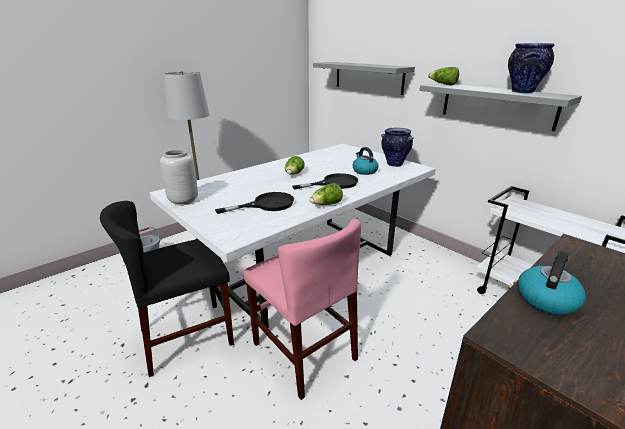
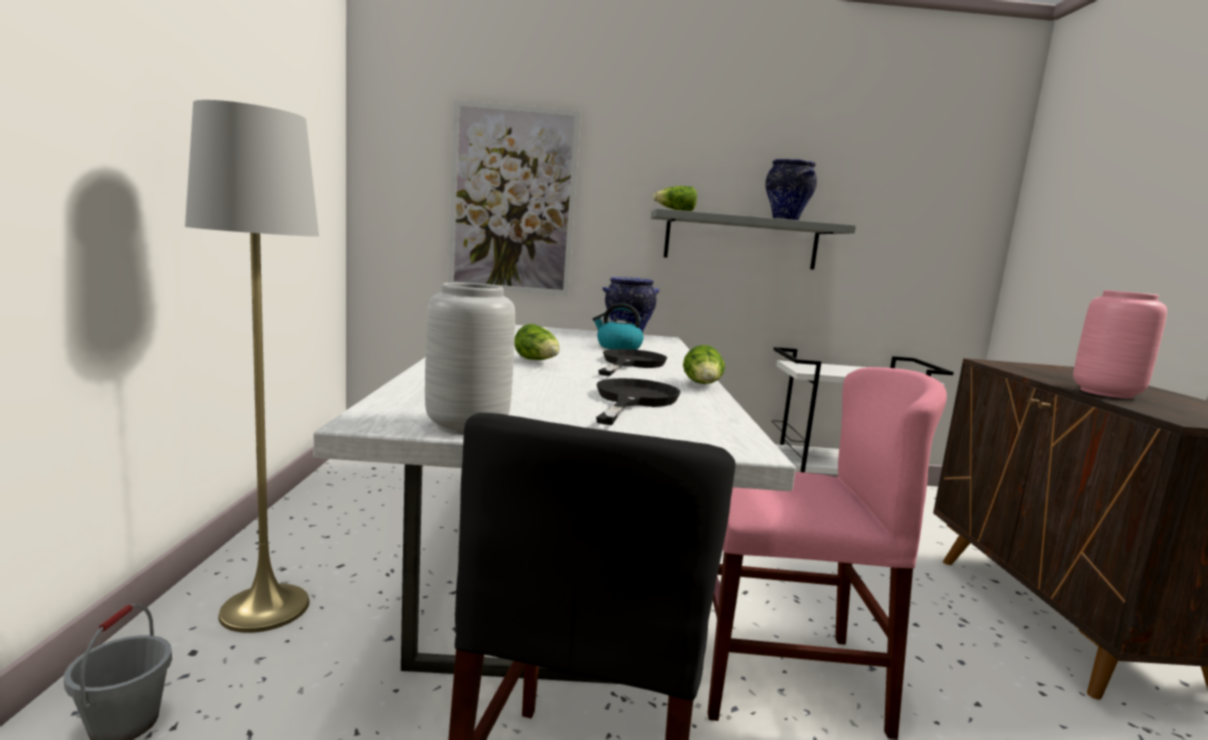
camera: 50 degrees left, 15 degrees down
(368, 77) = (513, 201): grey shelf -> picture
(546, 299) = (1106, 393): kettle -> pink vase

